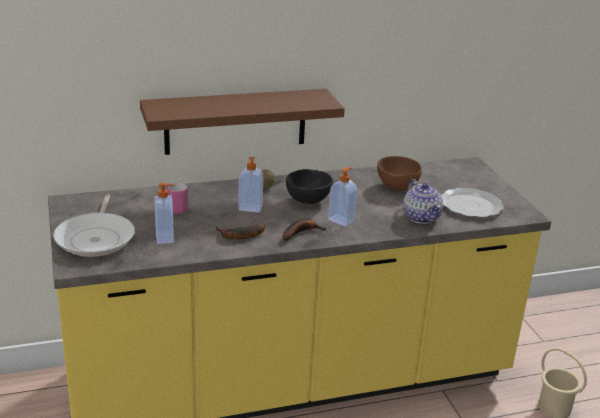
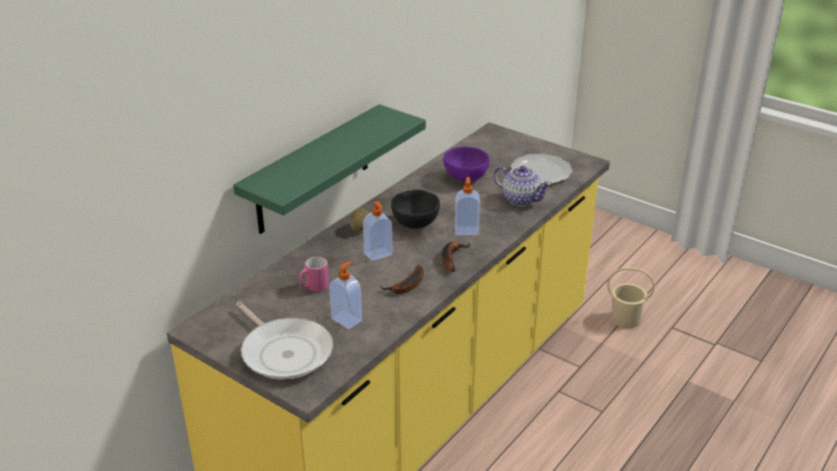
camera: 35 degrees left, 5 degrees up
(235, 121) = (313, 170): brown shelf -> green shelf
(396, 186) = (465, 178): brown bowl -> purple bowl

